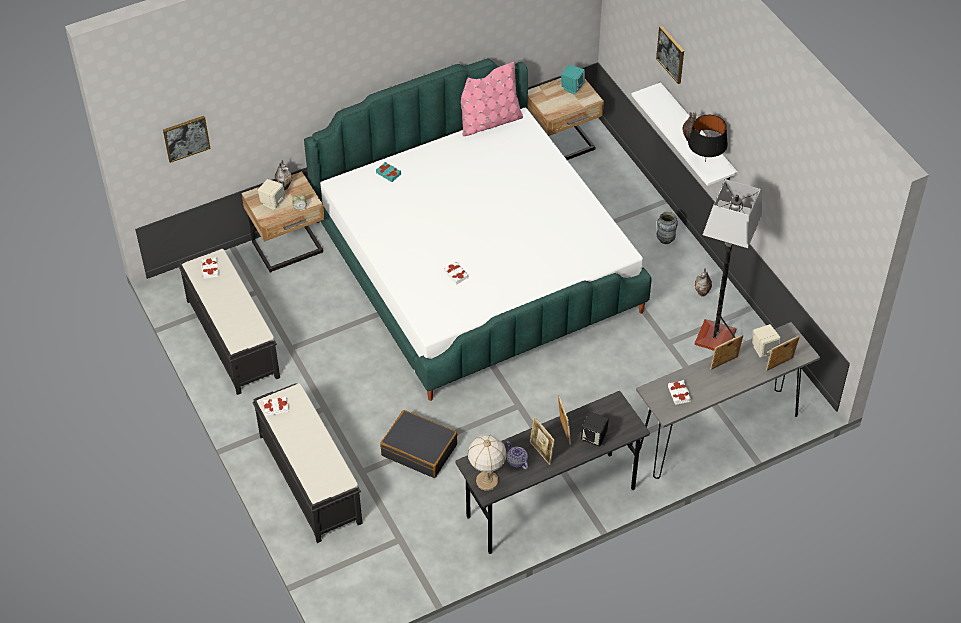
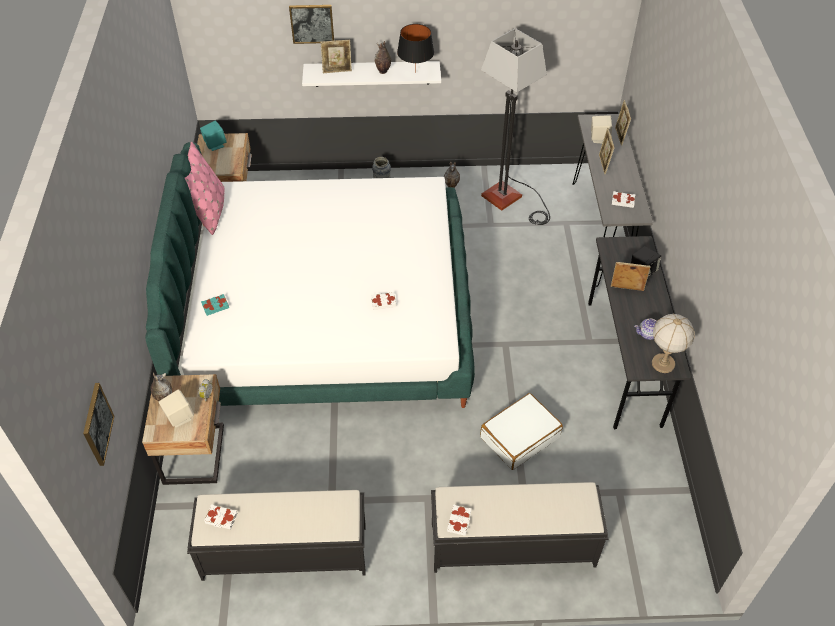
camera: 65 degrees left, 0 degrees up
(419, 450) = (519, 437): black suitcase -> white suitcase
(541, 452) = (644, 313): picture frame -> picture frame (337, 71)

